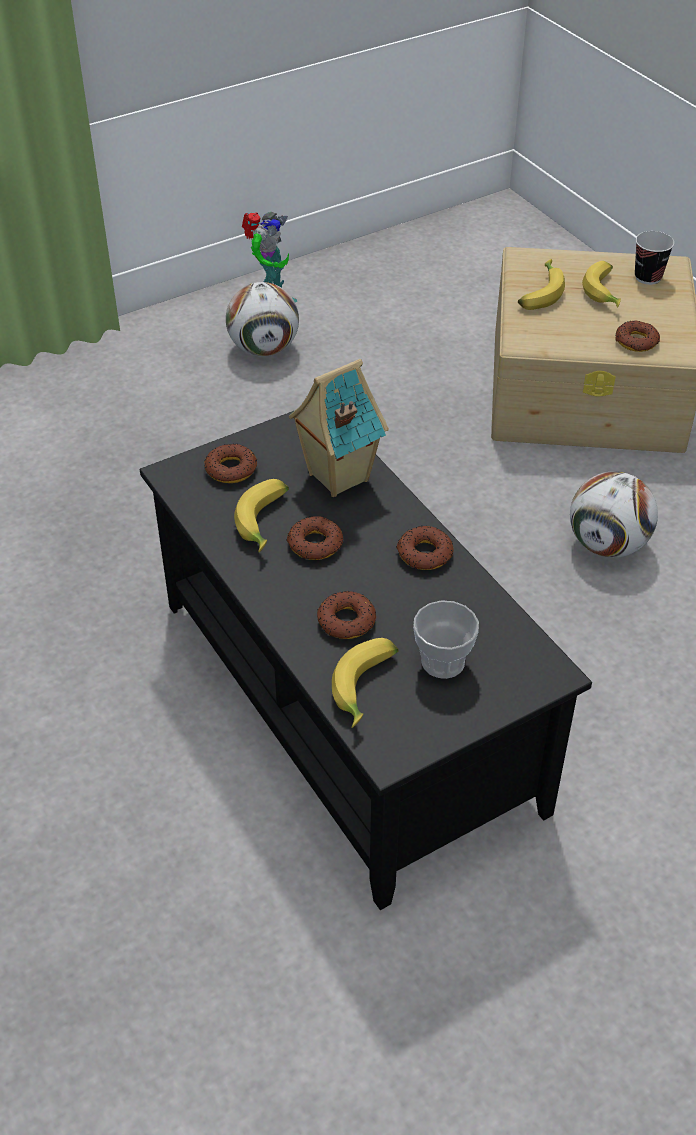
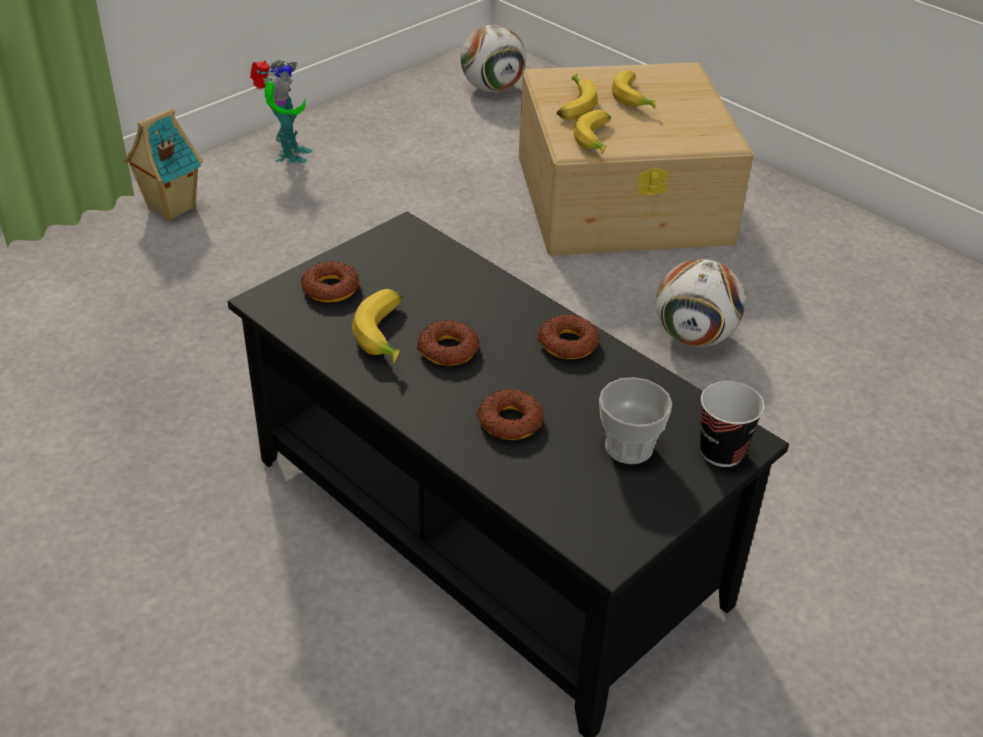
camera: 15 degrees left, 5 degrees down
(264, 349) = (291, 198): football -> football (492, 88)
(336, 477) = (447, 282): toy house -> toy house (170, 208)
(367, 689) = (559, 487): banana -> banana (598, 141)
(636, 341) = (681, 137): donut -> none
(648, 277) = (669, 82): cup -> cup (721, 452)

